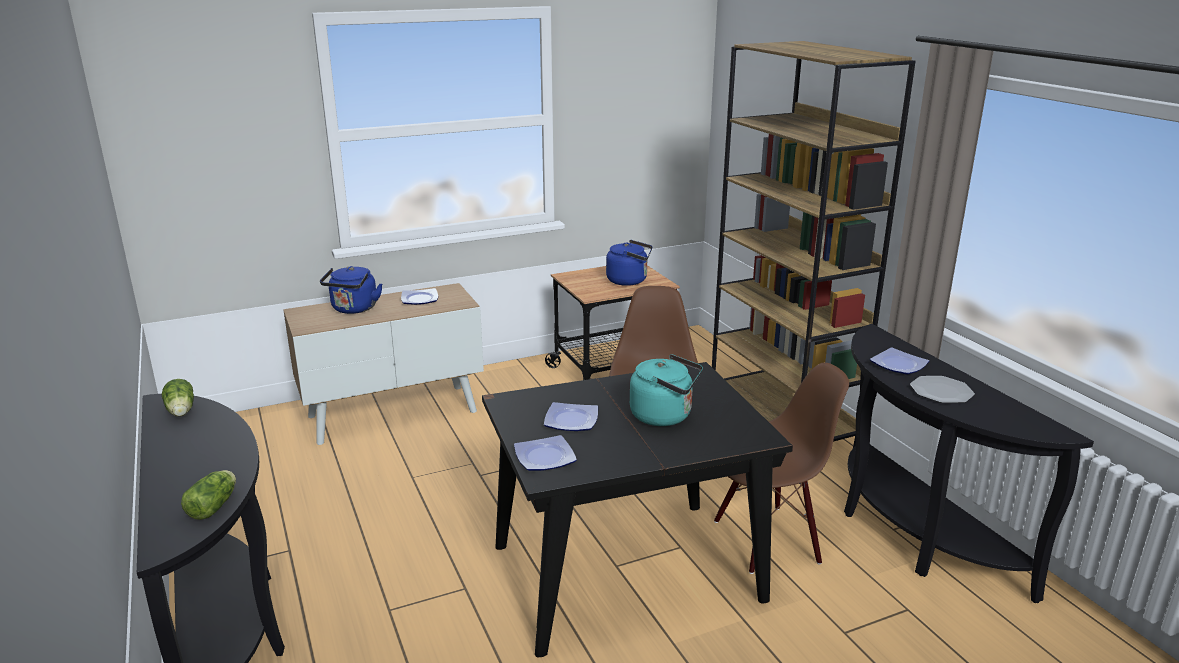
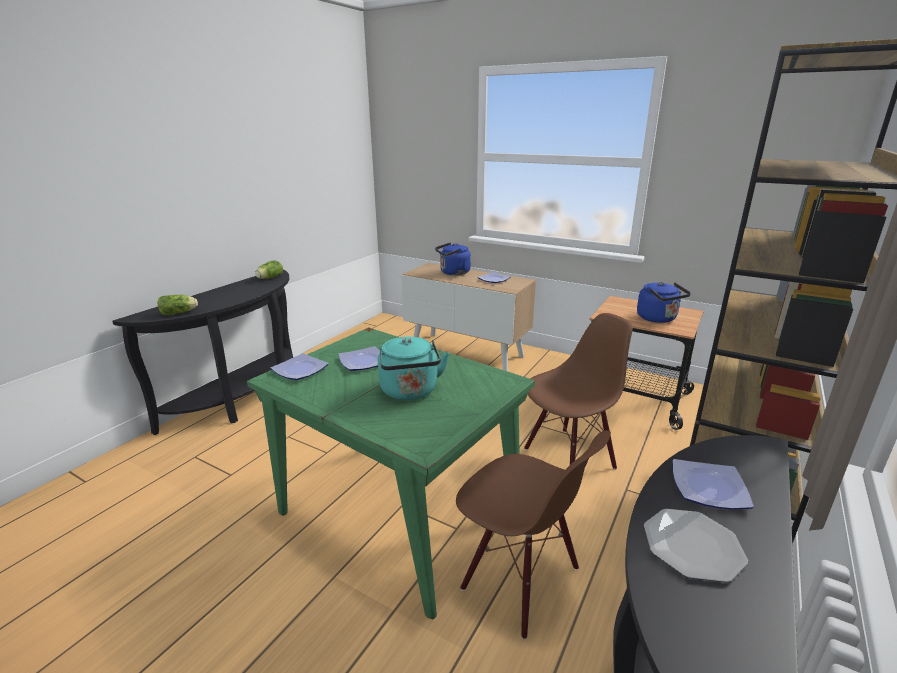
camera: 55 degrees right, 0 degrees up
(624, 573) = (397, 512): black dining table -> green dining table

